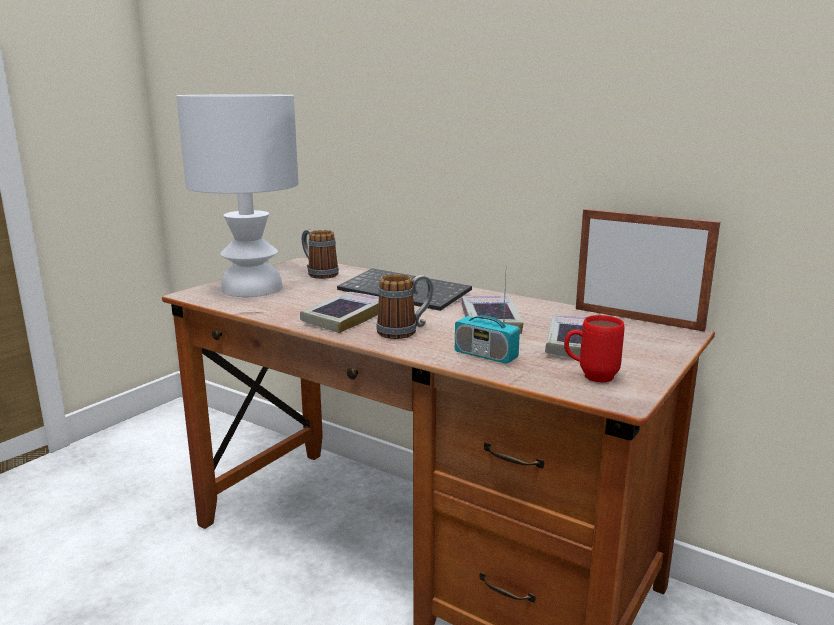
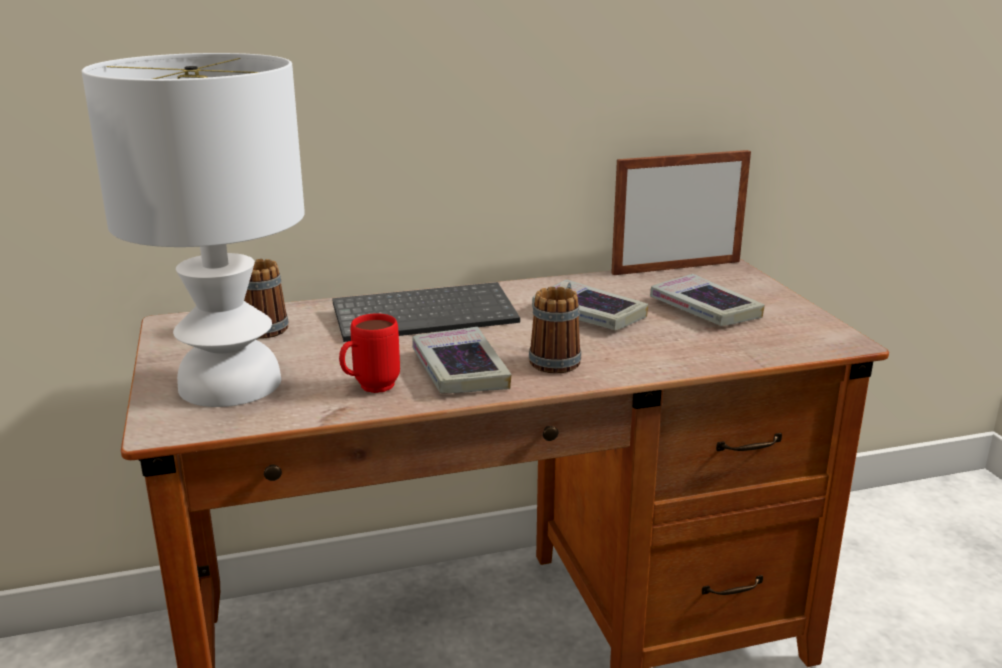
camera: 50 degrees left, 5 degrees up
(485, 355) = (682, 350): radio -> none
(590, 377) = (787, 334): red mug -> red mug (369, 389)

